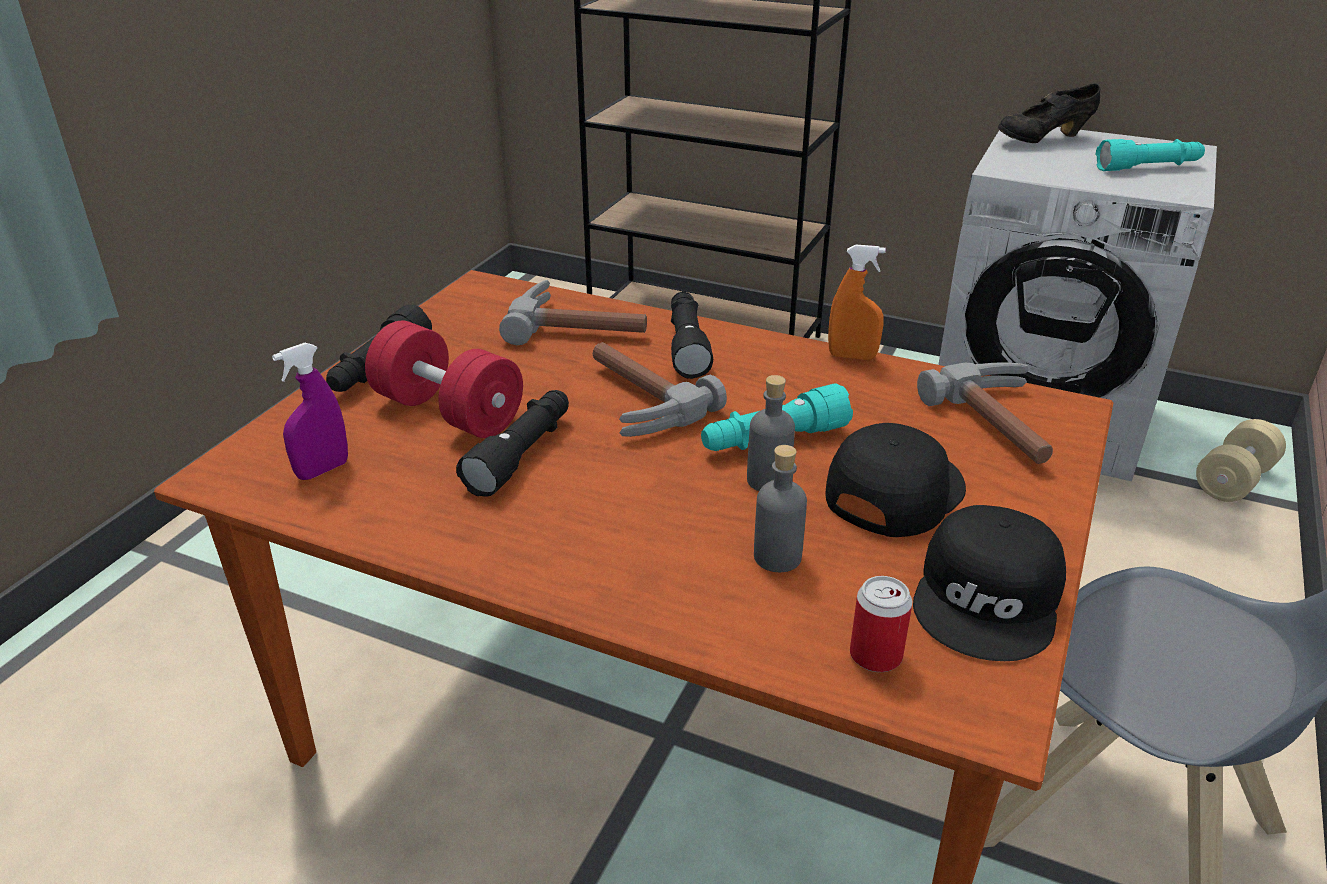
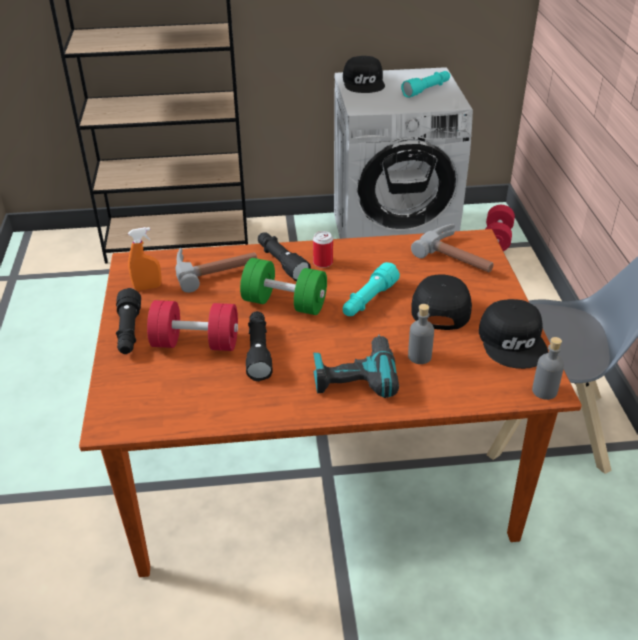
camera: 30 degrees left, 5 degrees up
(322, 470) = (164, 399): purple spray bottle -> none
(633, 401) = (284, 303): hammer -> green dumbbell
(633, 544) = (354, 375): none -> power drill
(768, 480) = (384, 321): grey bottle -> grey bottle (544, 391)
(852, 356) = (365, 242): orange spray bottle -> orange spray bottle (147, 287)
(875, 655) = (491, 383): can -> can (323, 262)
(1043, 140) = (364, 82): black shoe -> black cap
(1233, 480) = (497, 239): beige dumbbell -> red dumbbell

